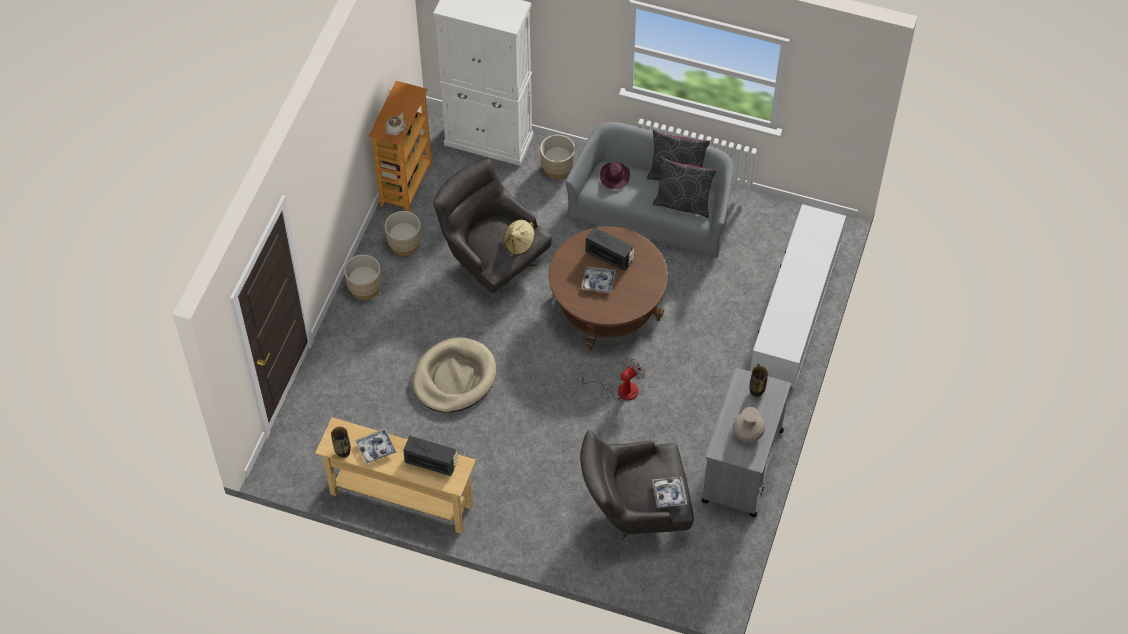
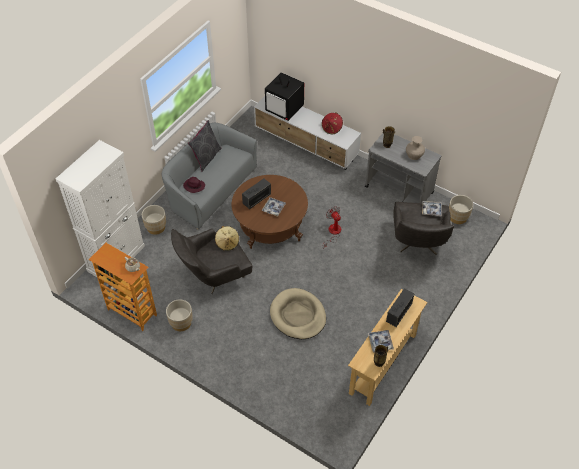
camera: 75 degrees left, 5 degrees down
(364, 288) = (208, 353): beige planter -> beige planter (458, 217)
(683, 203) = (227, 159): grey pillow -> none
(793, 320) = (332, 128): none -> red hat
(812, 247) = (285, 109): none -> television

